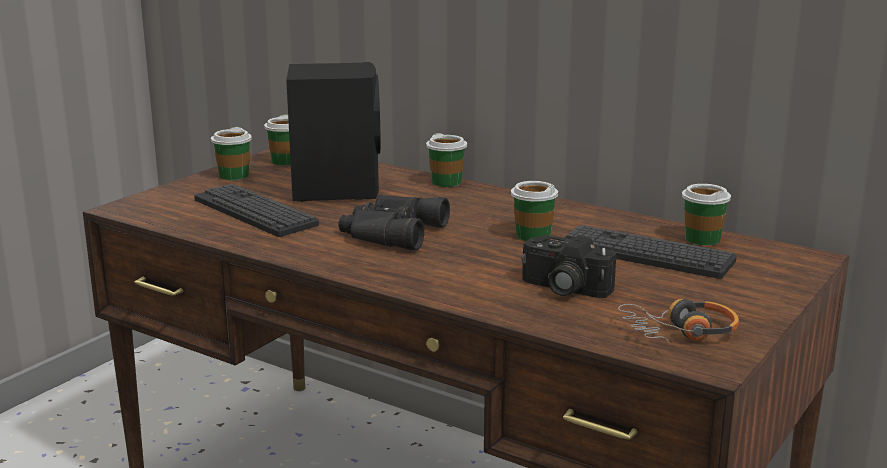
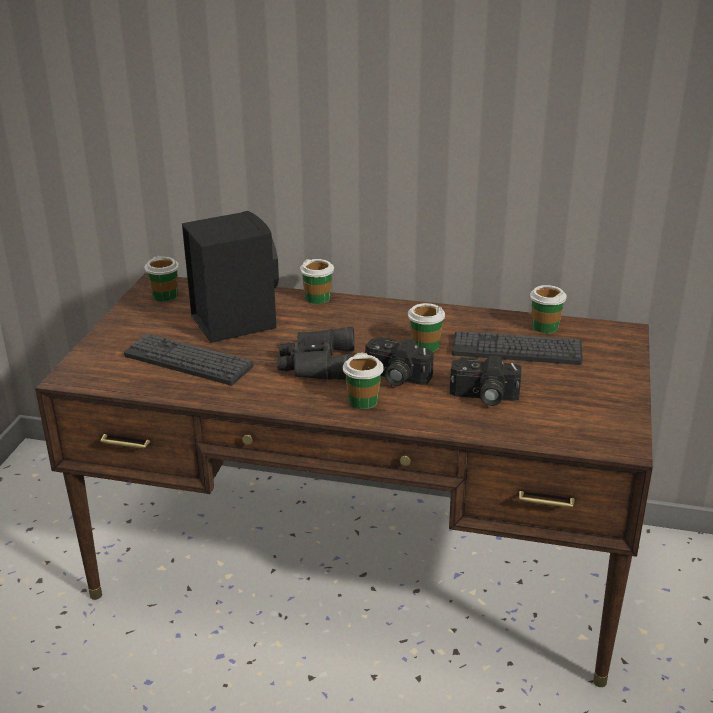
camera: 20 degrees left, 10 degrees up
(234, 175) = (134, 321): cup -> cup (363, 401)
(470, 256) = (395, 377): none -> camera
(680, 333) = (588, 423): headphones -> none

